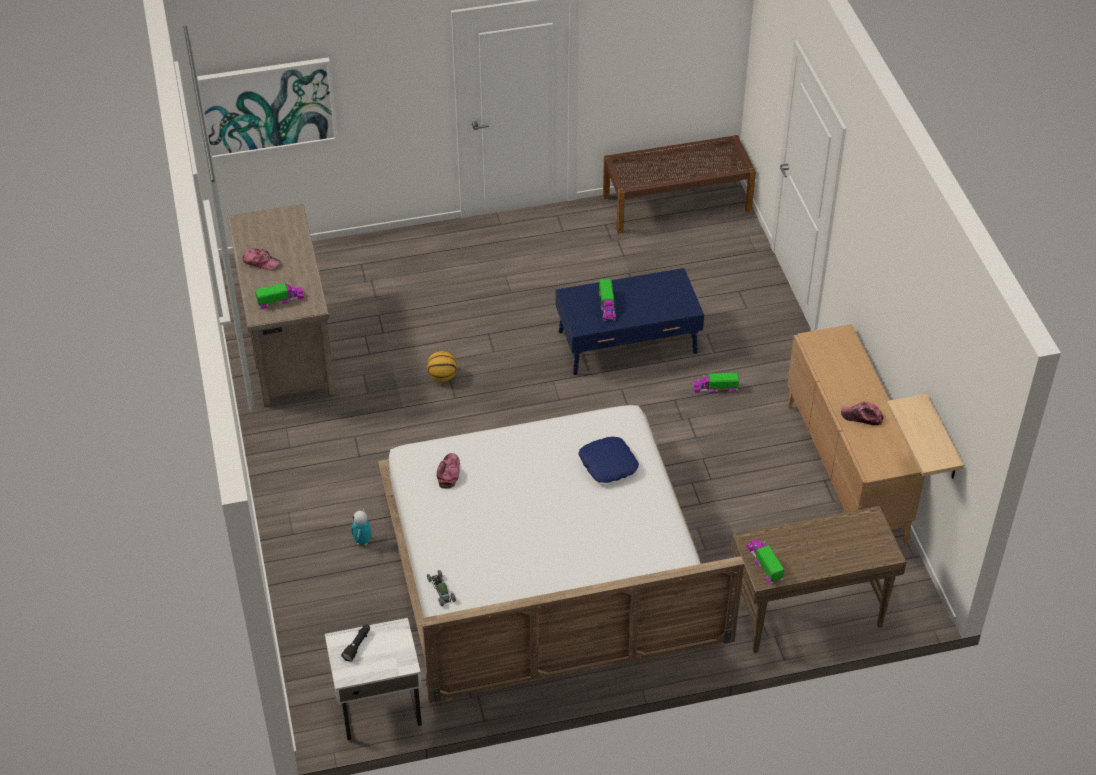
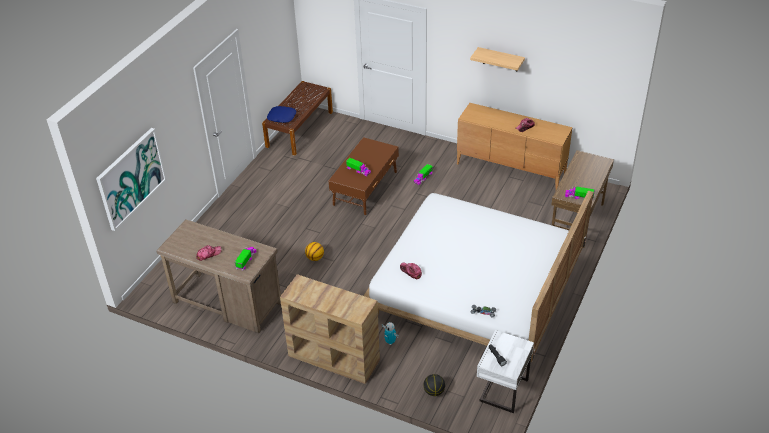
camera: 50 degrees left, 5 degrees down
(285, 502) = (333, 358): none -> brown bookcase
(315, 635) = (434, 391): none -> basketball
(608, 464) = (461, 218): blue pillow -> blue pillow (281, 117)
(628, 342) = (365, 188): blue coffee table -> brown coffee table
(942, 440) = (582, 103): shelf -> shelf (500, 59)

